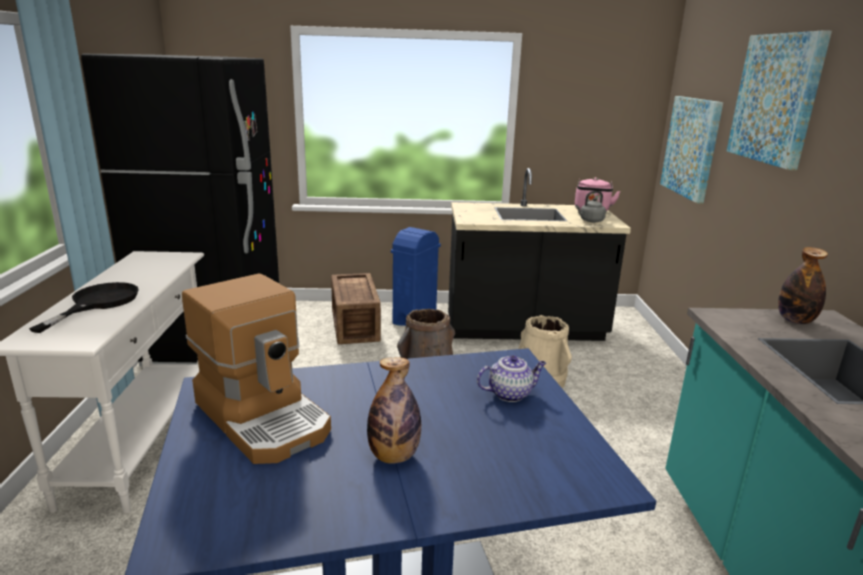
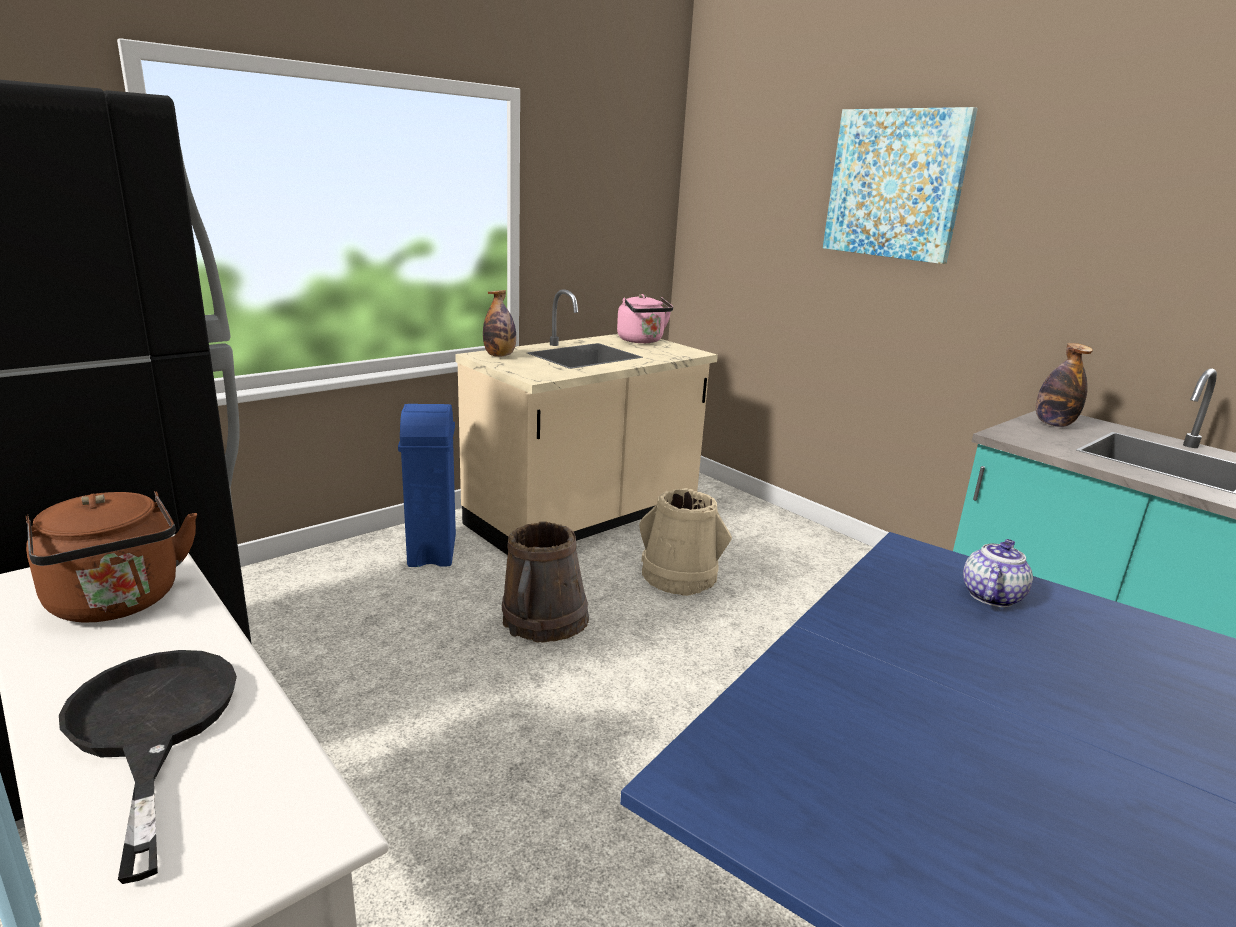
camera: 40 degrees left, 0 degrees up
(149, 268) = (118, 603): none -> brown kettle
(264, 416) = (867, 781): coffee machine -> none
(354, 326) = (350, 591): crate -> none
(394, 456) = (1082, 740): bottle -> bottle (499, 355)
(524, 328) = (584, 518): black counter -> beige counter
(590, 221) = (665, 353): grey kettle -> none
(691, 147) = (742, 246): picture -> none

